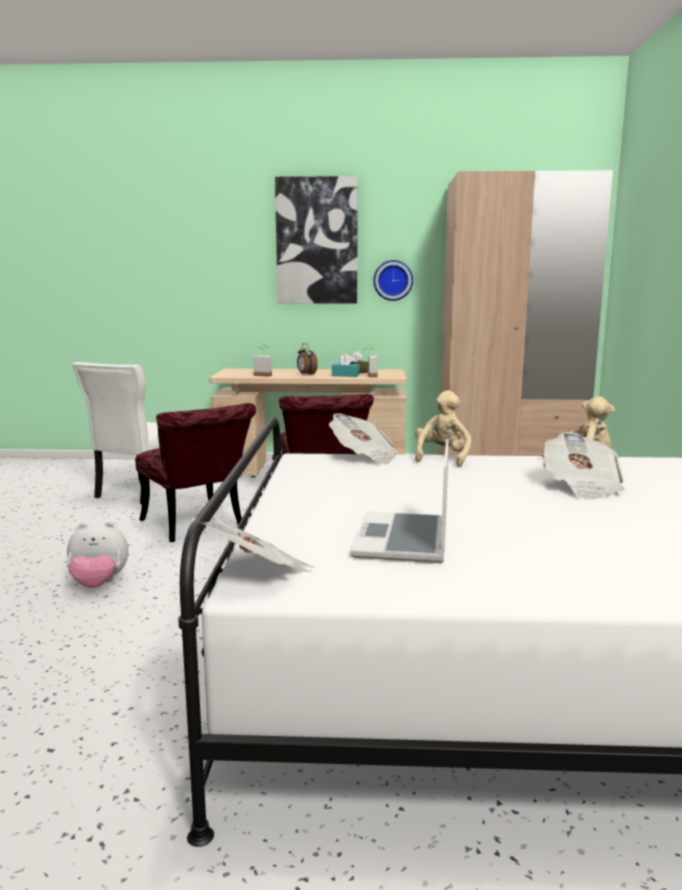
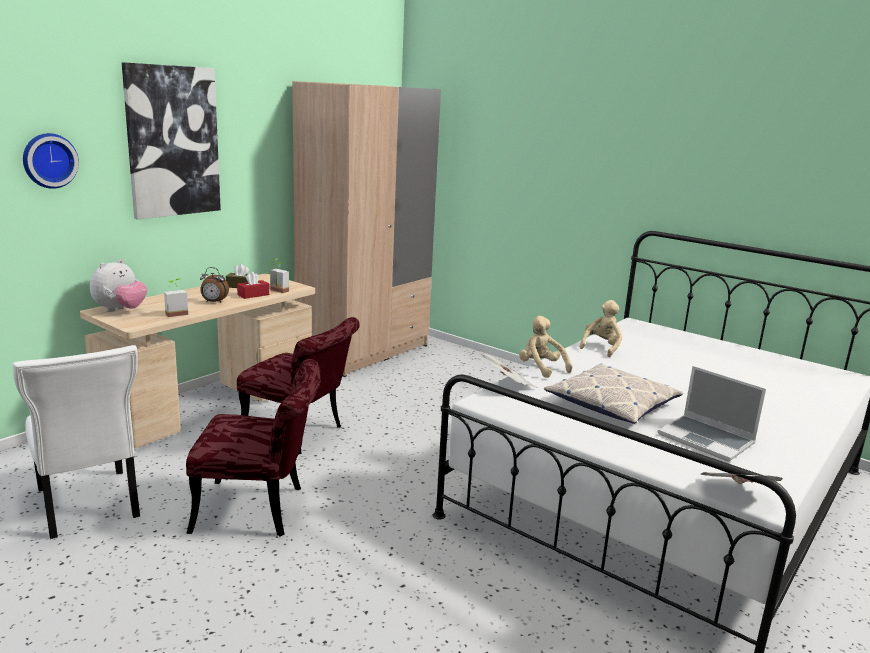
camera: 55 degrees left, 5 degrees up
(98, 584) = (332, 608): plush toy -> plush toy (120, 310)
(345, 375) = (253, 295): turquoise tissue box -> red tissue box
(393, 280) = (248, 181): wall clock -> wall clock (49, 160)
(413, 491) = (612, 403): none -> pillow
(581, 487) = (647, 366): newspaper -> none

